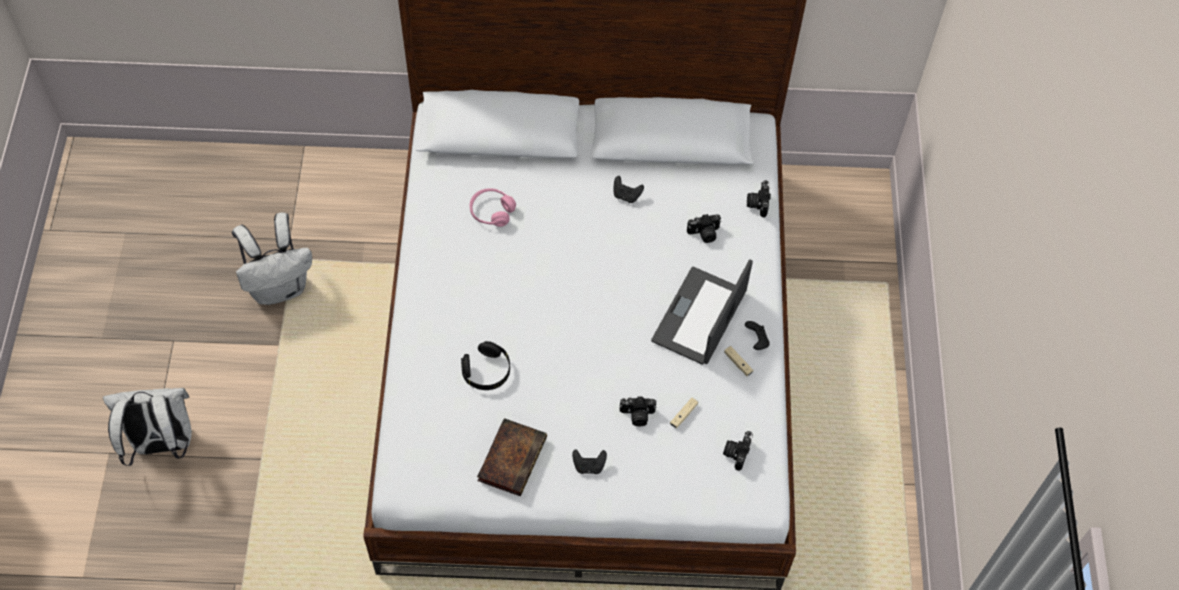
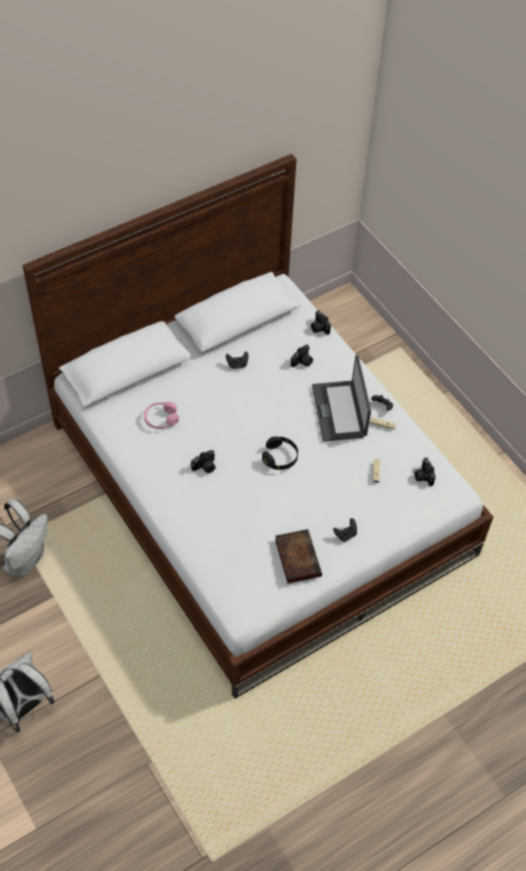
camera: 35 degrees left, 5 degrees down
(486, 372) = (239, 516): black headphones -> black headphones (280, 458)
(637, 415) = (349, 489): camera -> camera (205, 467)

